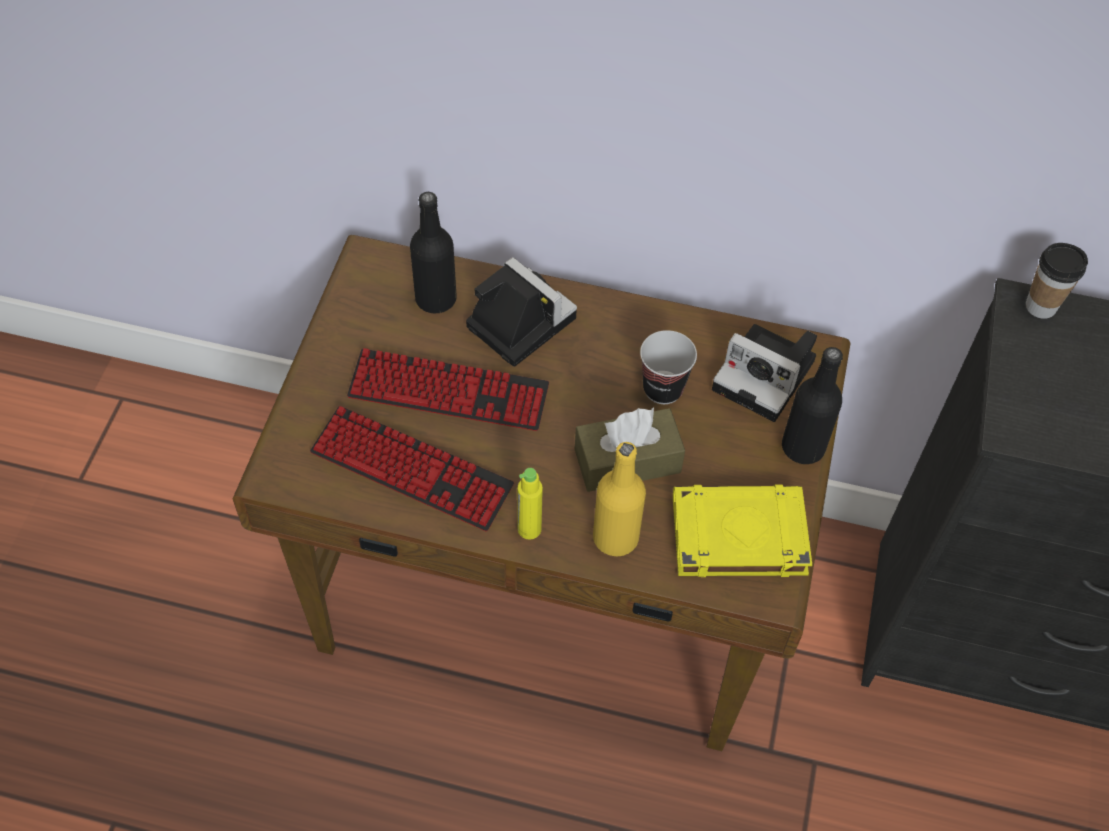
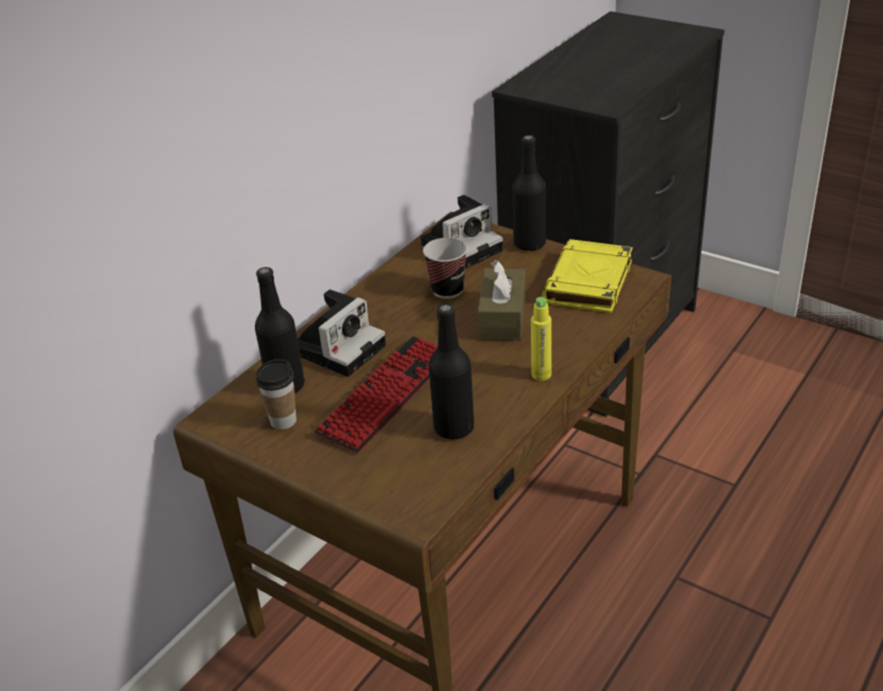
camera: 65 degrees left, 20 degrees down
(411, 470) = (454, 428): keyboard -> black bottle
(517, 321) = (339, 346): camera -> camera turned 150 degrees clockwise
(615, 537) = (567, 335): yellow bottle -> none
(1040, 306) = (522, 83): cup -> cup (283, 421)

